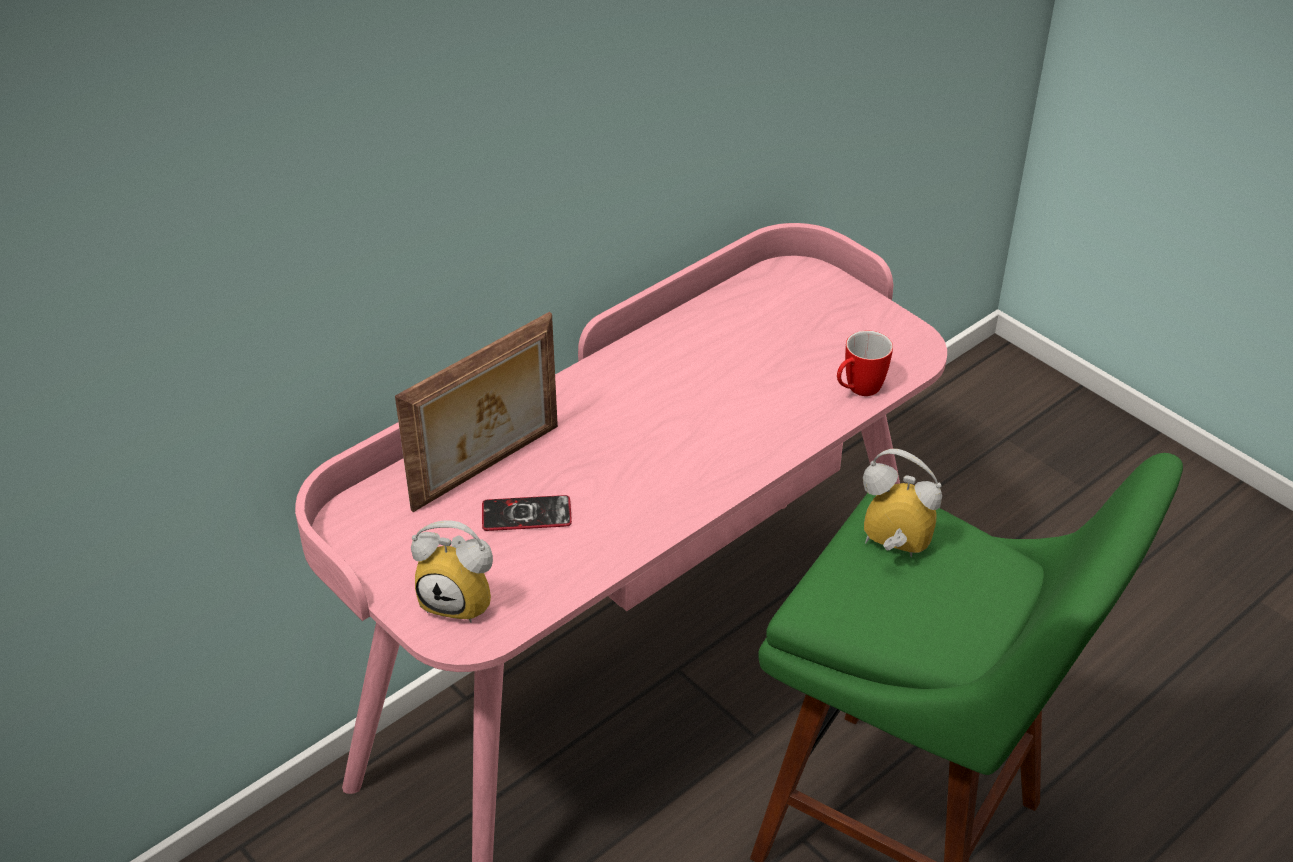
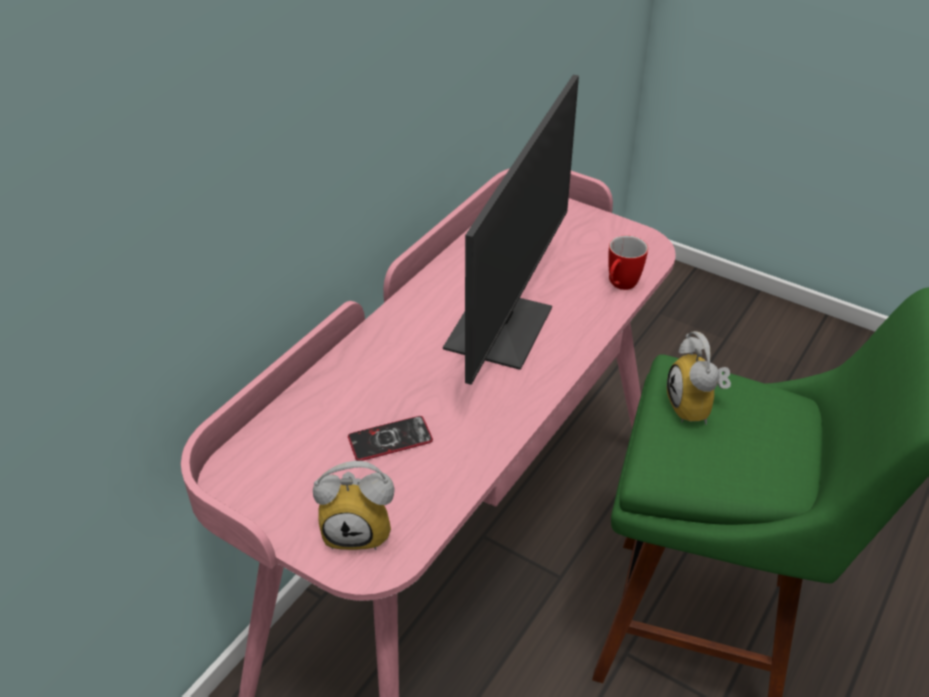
camera: 15 degrees left, 0 degrees up
(488, 469) = (342, 405): picture frame -> none
(698, 416) = (502, 328): none -> monitor
(891, 548) = (696, 408): alarm clock -> alarm clock turned 105 degrees counterclockwise

